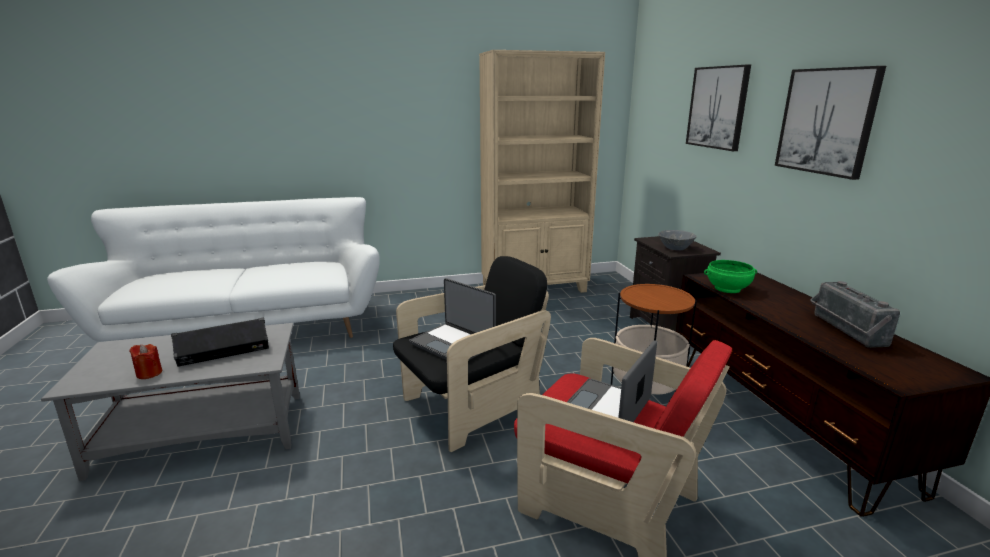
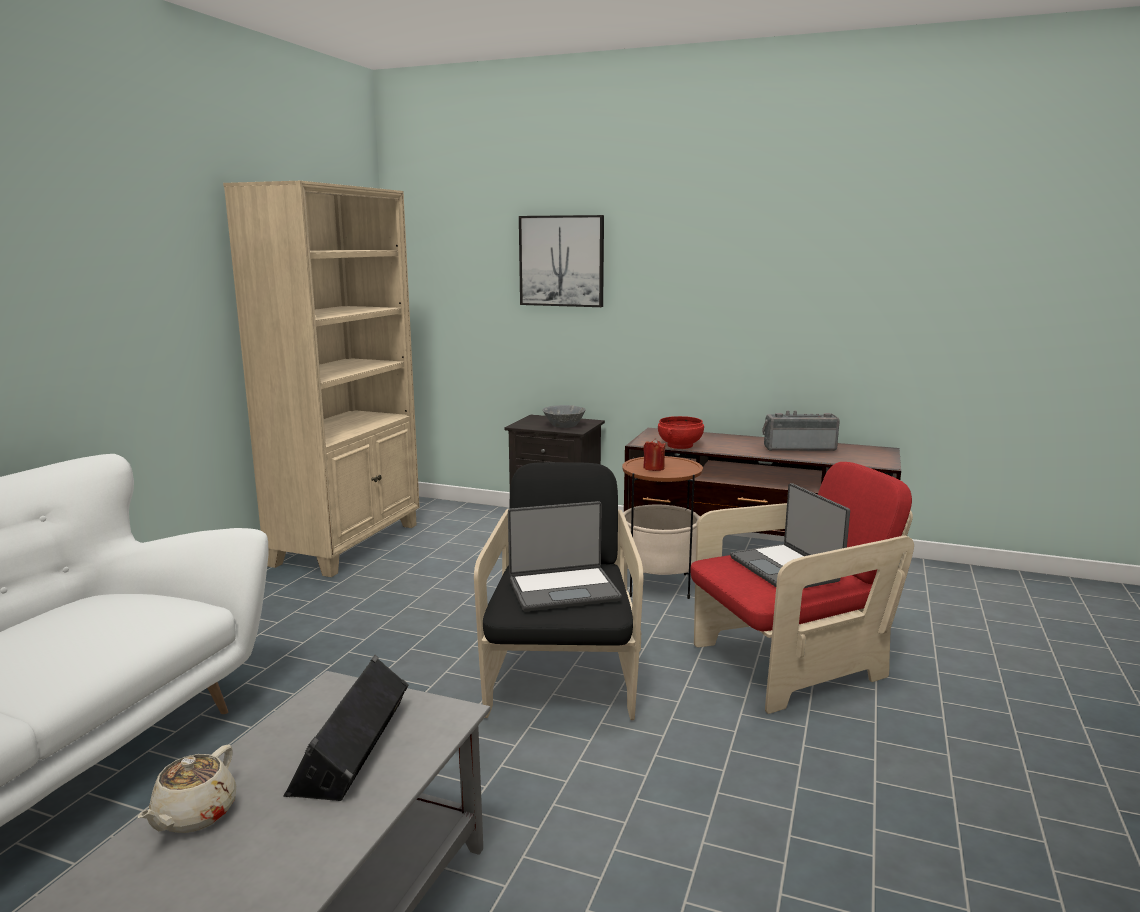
camera: 55 degrees left, 5 degrees down
(149, 373) = (324, 836): red candle -> red candle (653, 468)
(160, 344) = (194, 815): none -> beige teapot
(727, 289) = (680, 445): green bowl -> red bowl
(826, 121) = (711, 270): picture -> none
(844, 330) = (799, 448): radio -> radio turned 150 degrees clockwise

